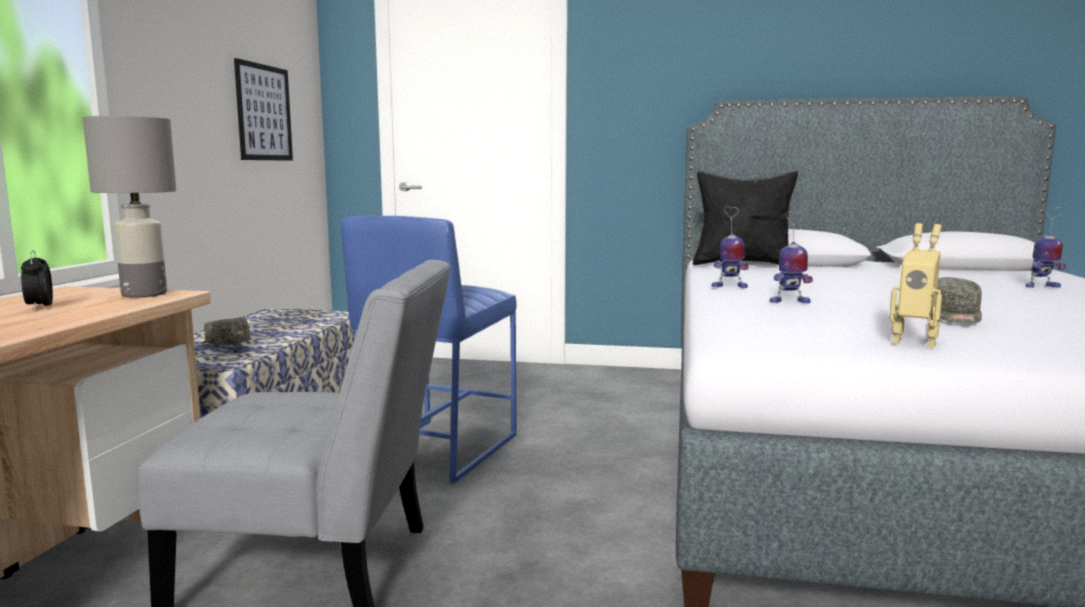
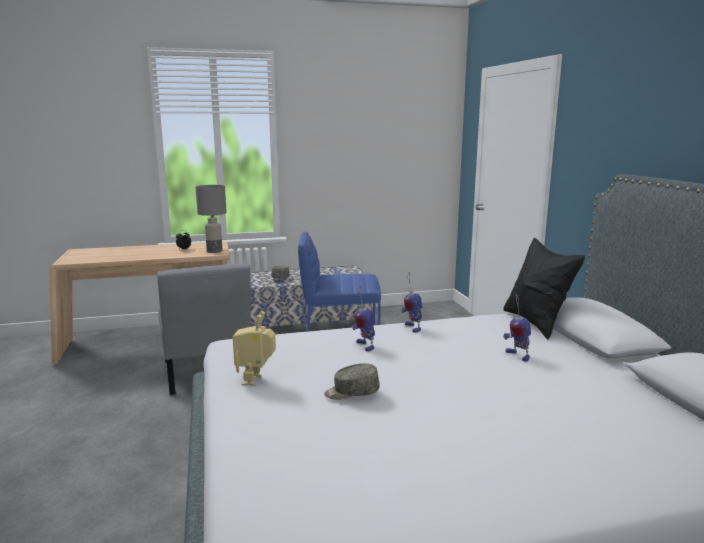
camera: 65 degrees right, 5 degrees up
(264, 113) = (395, 159): picture -> none
(1041, 287) = (595, 442): toy robot -> toy robot (517, 355)

